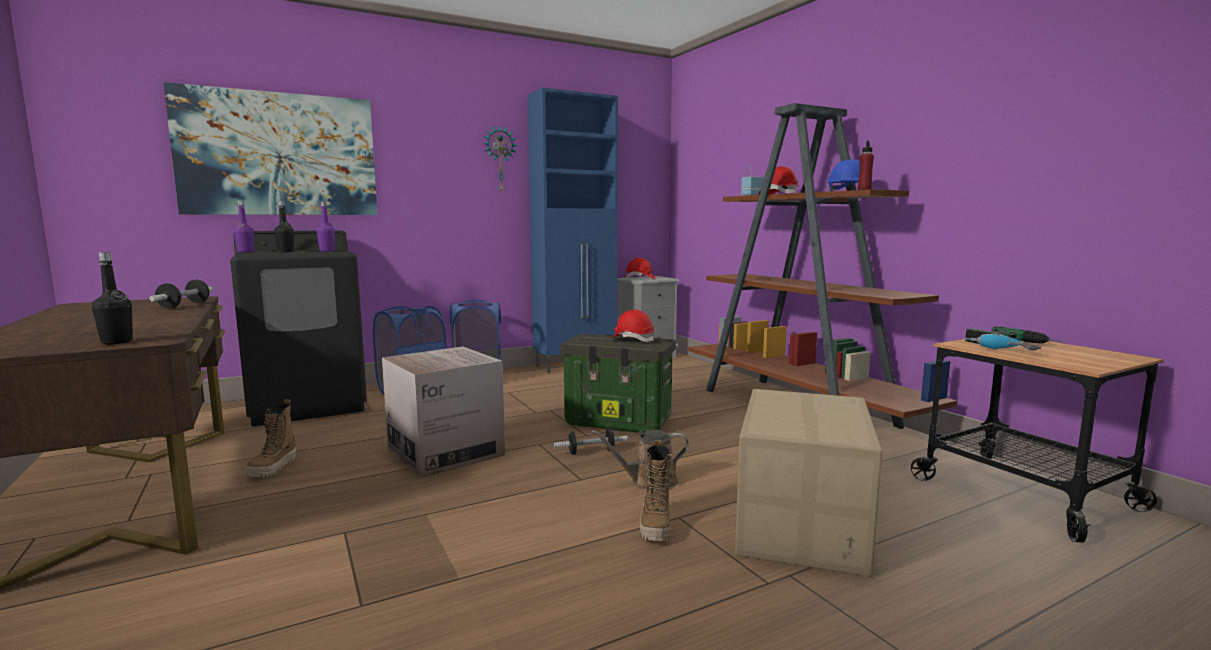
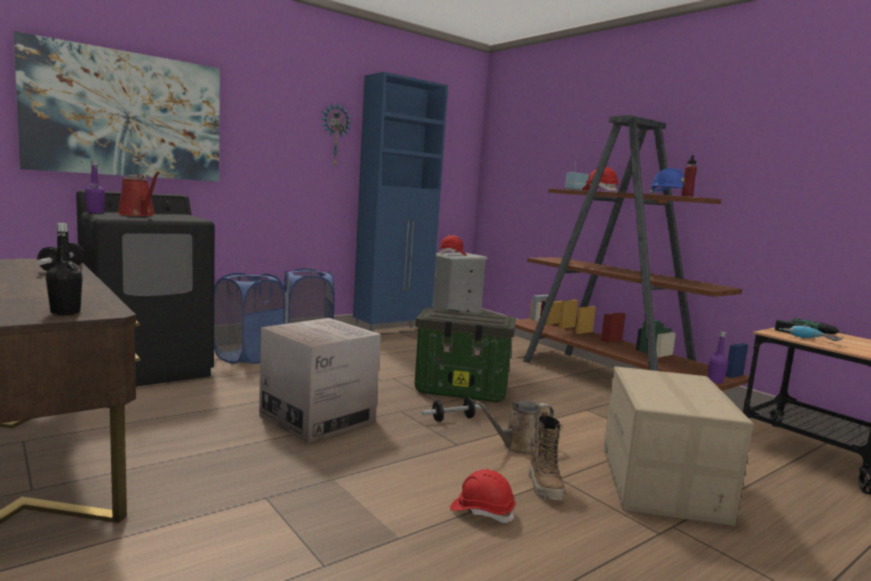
camera: 10 degrees left, 0 degrees up
(273, 468) = (153, 435): boot -> none
(285, 251) = (138, 215): black bottle -> red watering can
(327, 251) = (179, 216): purple bottle -> purple bottle (715, 381)
(632, 339) = (480, 316): red hard hat -> red hard hat (482, 511)

